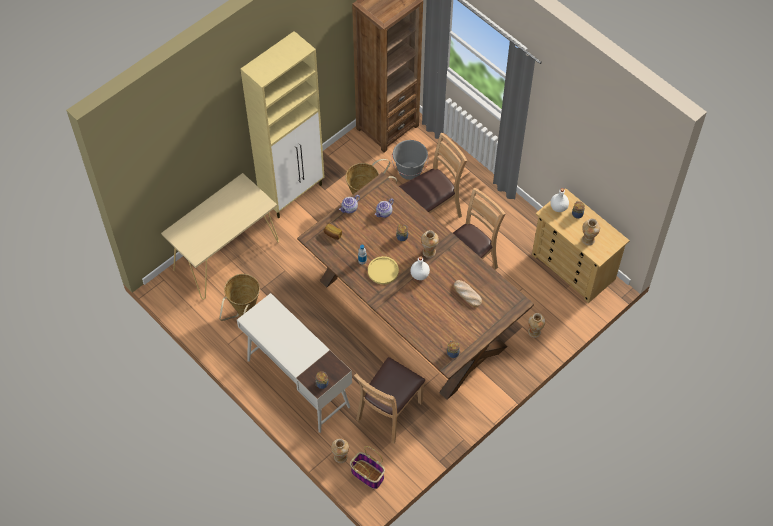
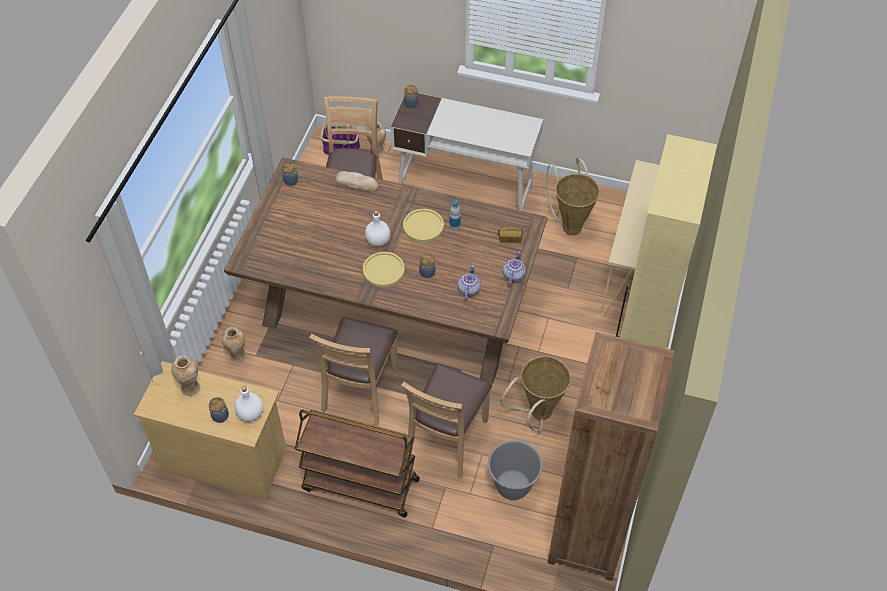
camera: 150 degrees right, 5 degrees down
(429, 252) = (383, 270): vase -> yellow plate
(467, 294) = (309, 245): bread -> bread (357, 183)
(498, 213) = (359, 485): none -> brown cart

